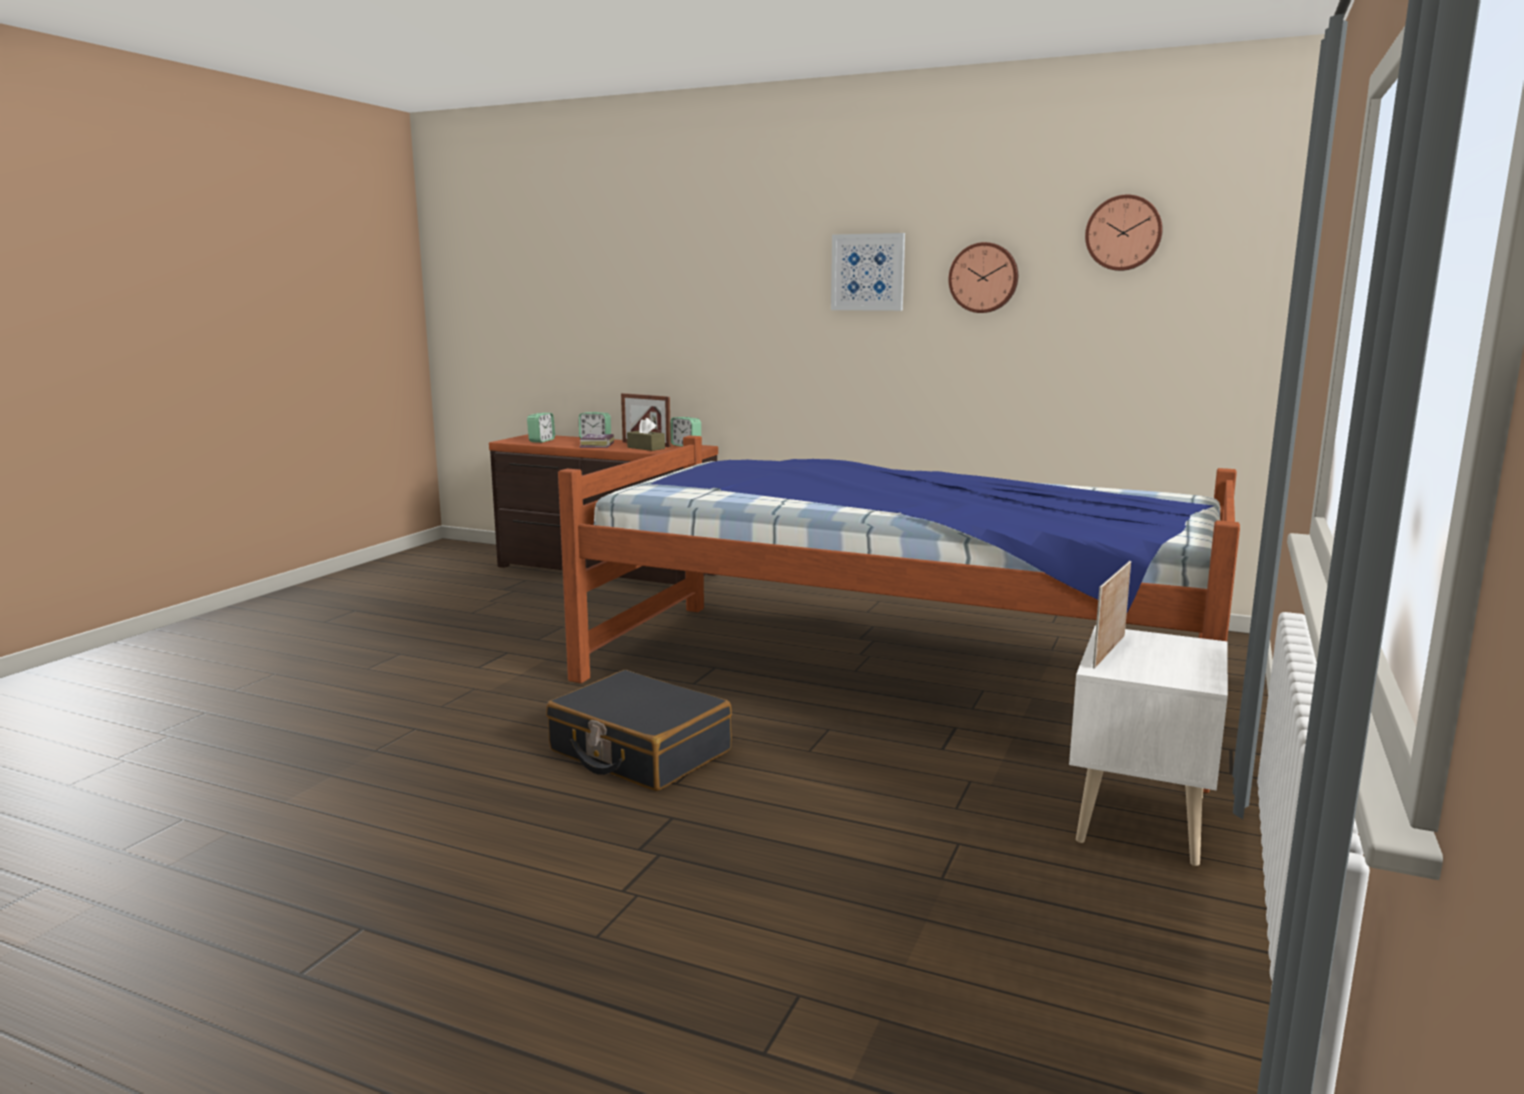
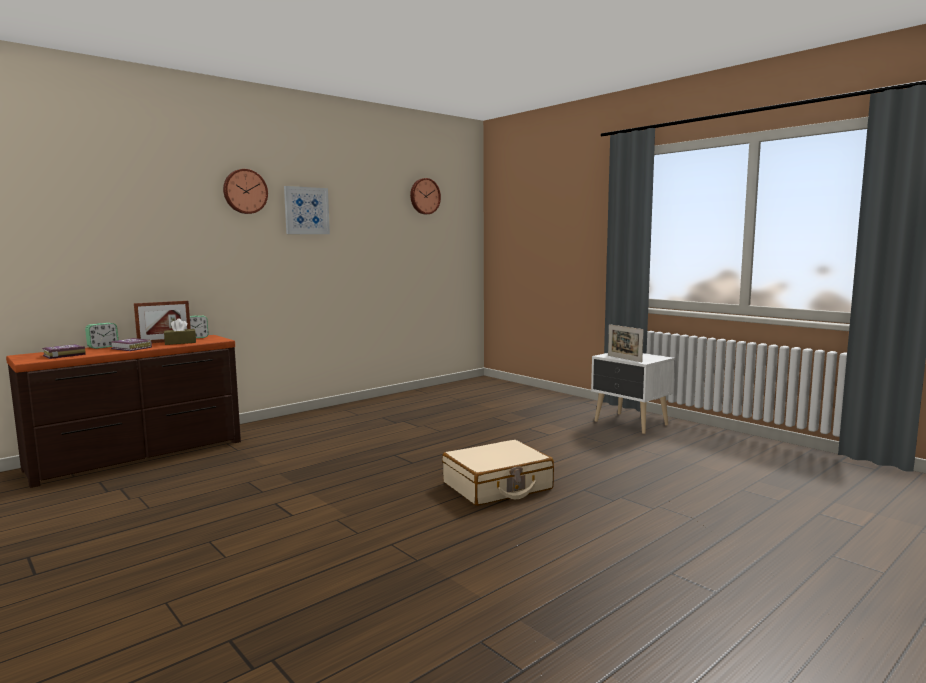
camera: 65 degrees left, 5 degrees down
(541, 441) = (63, 355): alarm clock -> book
(639, 751) = (497, 486): black suitcase -> beige suitcase
(892, 678) = (459, 427): bed -> none
(984, 278) = (368, 216): wall clock -> wall clock (245, 191)

